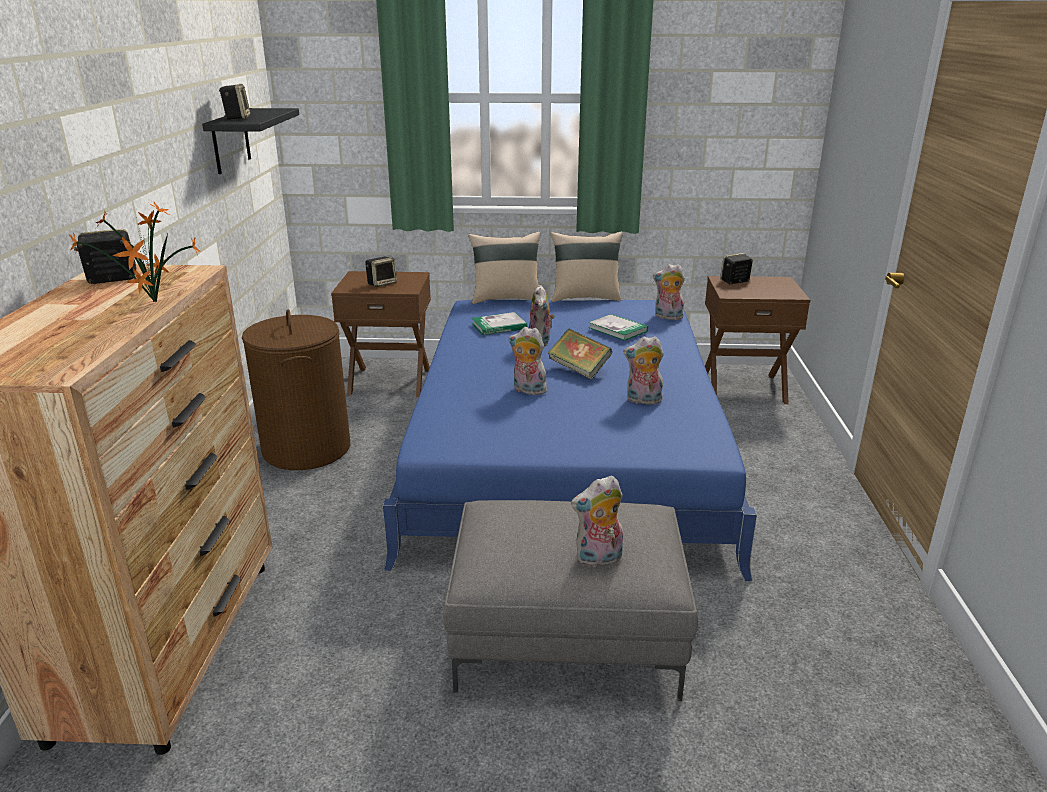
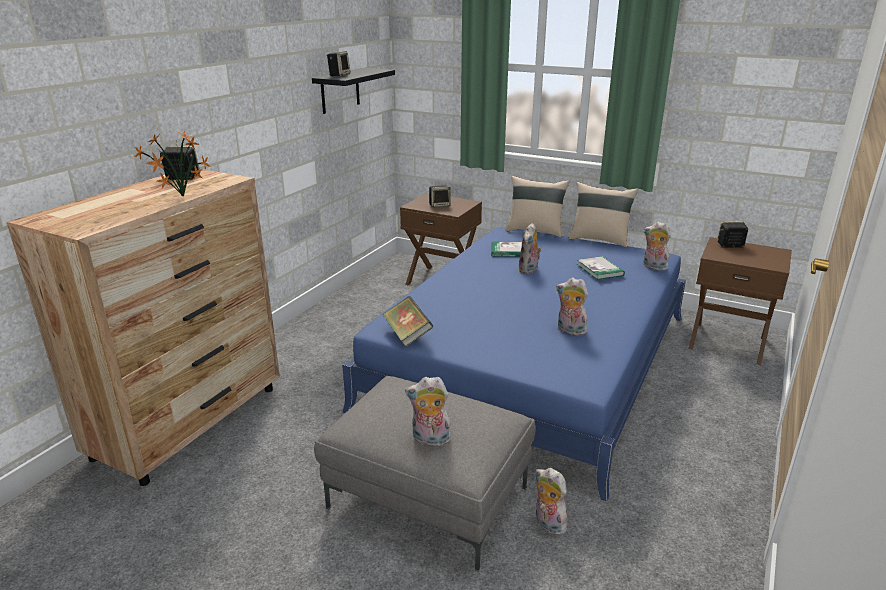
camera: 25 degrees right, 0 degrees up
(306, 449) = (353, 316): brown laundry basket -> none
(527, 390) = (486, 304): plush toy -> plush toy (547, 524)
(579, 369) = (539, 295): book -> book (407, 335)

